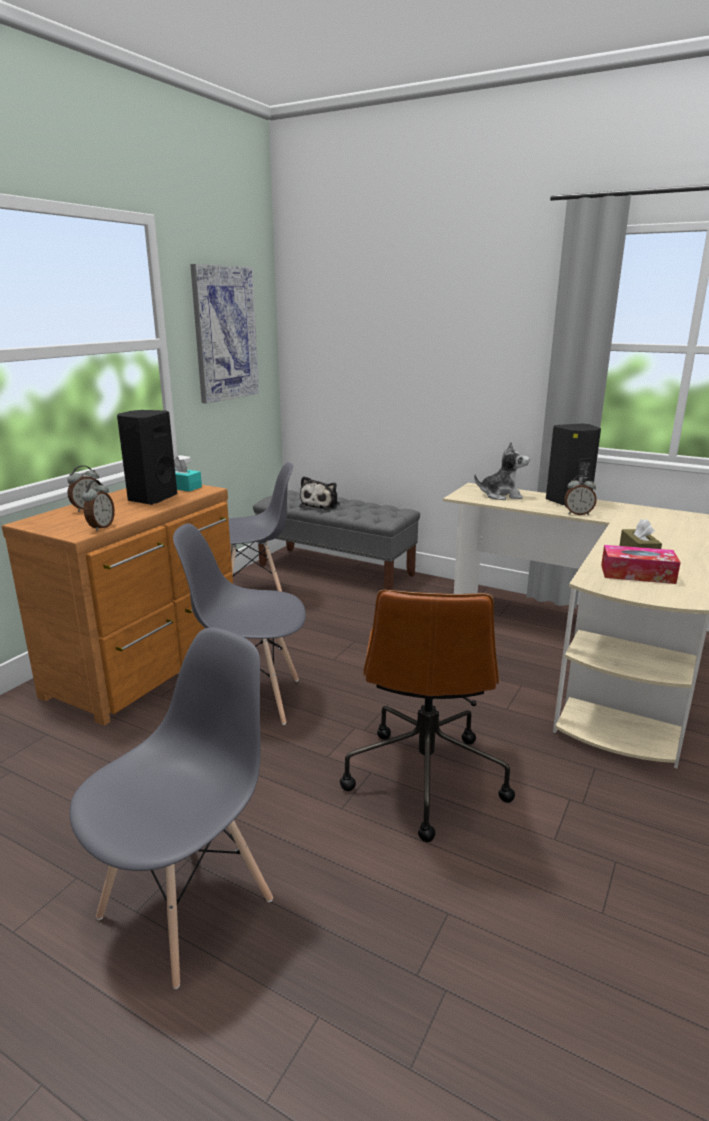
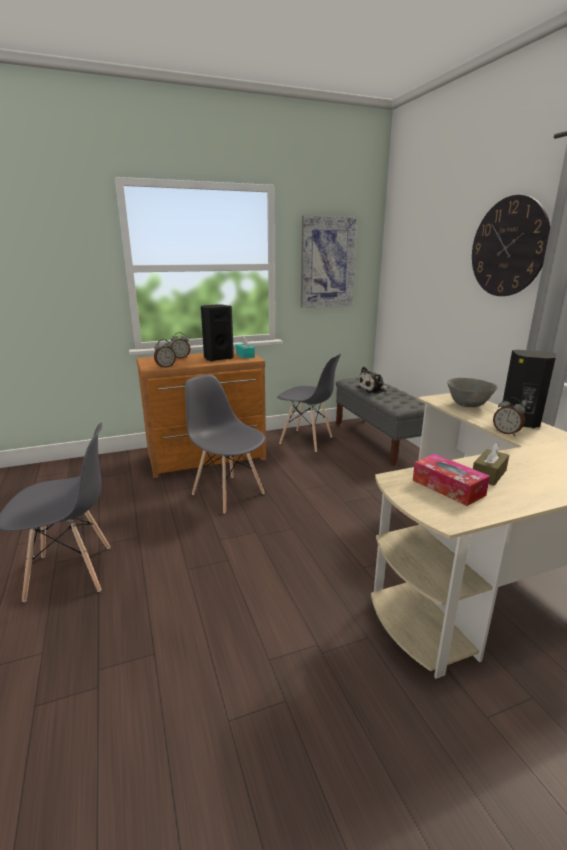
camera: 40 degrees right, 0 degrees up
(424, 777) = (251, 578): brown office chair -> none
(493, 313) = (508, 247): none -> wall clock
(501, 495) = (468, 405): plush toy -> grey bowl

